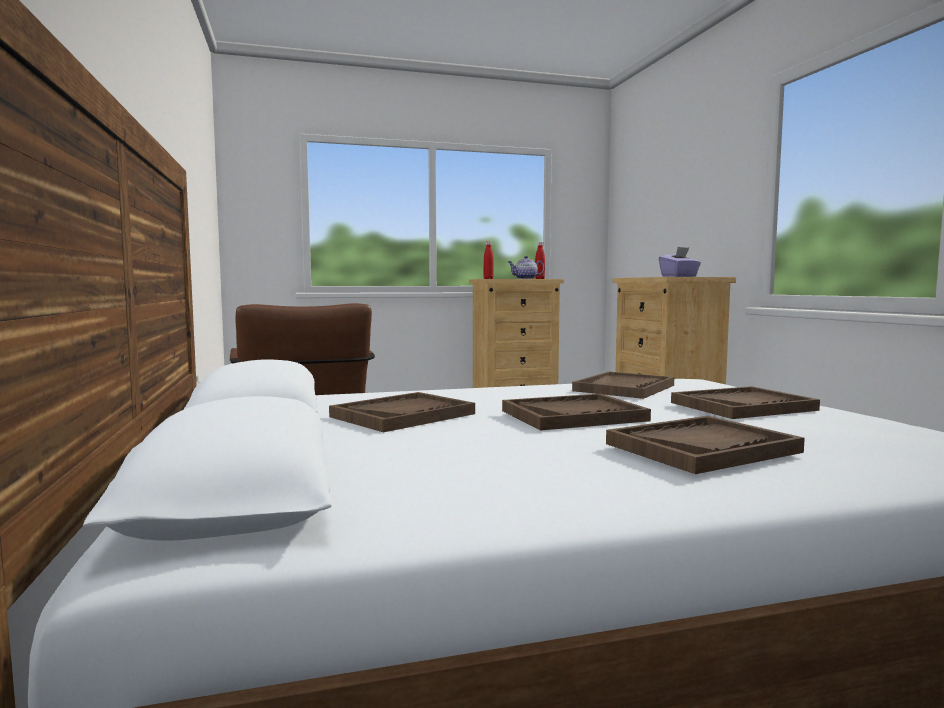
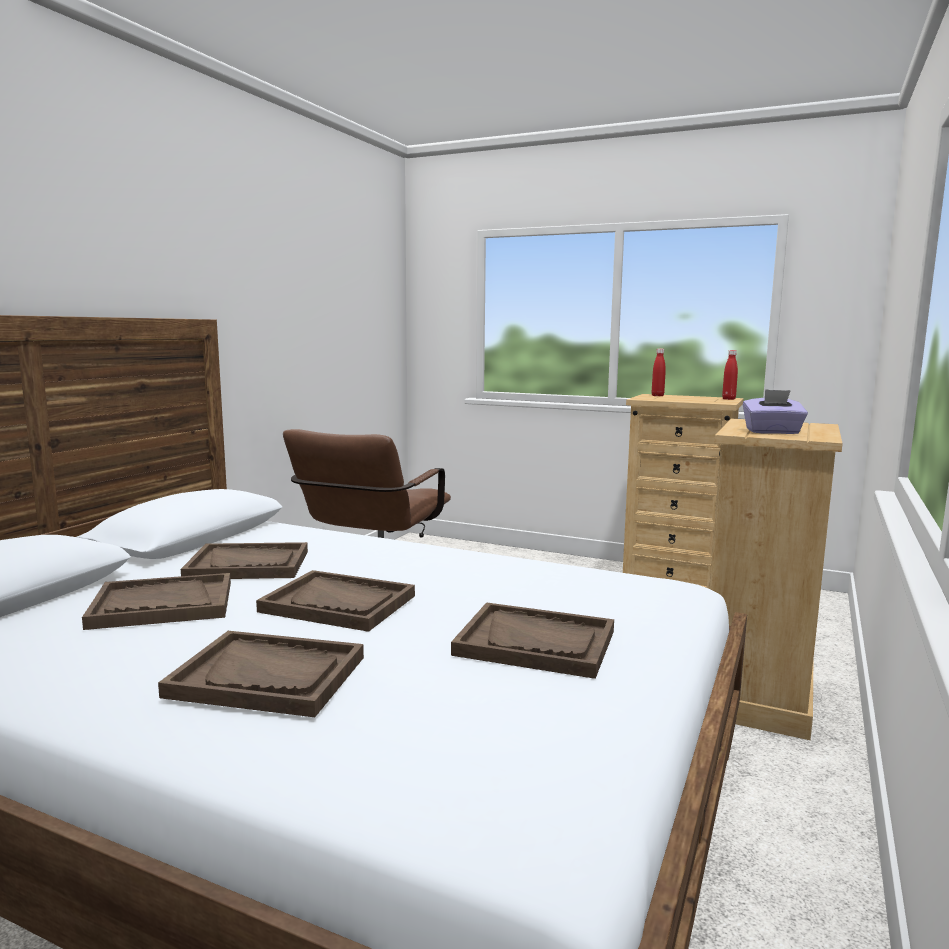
camera: 40 degrees right, 5 degrees up
(526, 278) = (693, 400): teapot -> none
(624, 388) = (532, 580): brown tray -> brown tray (162, 605)

